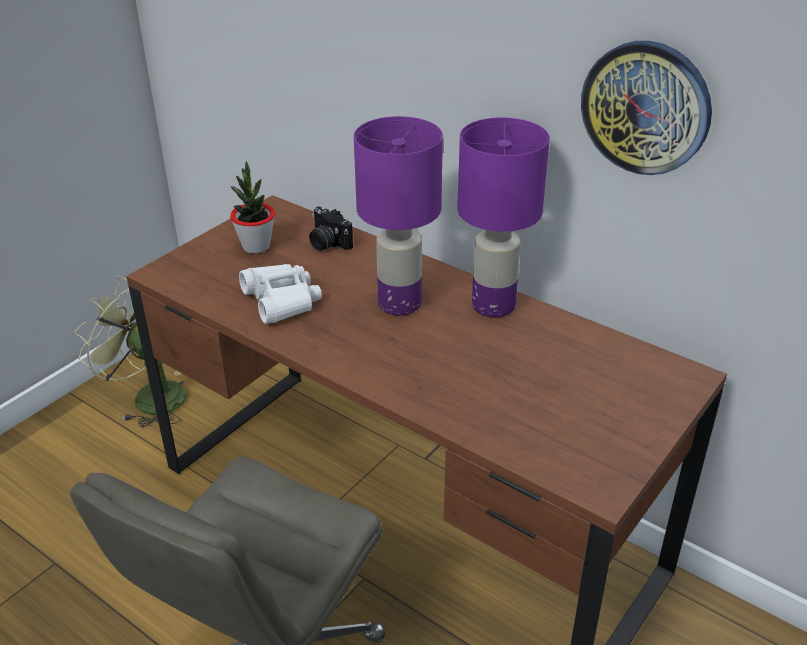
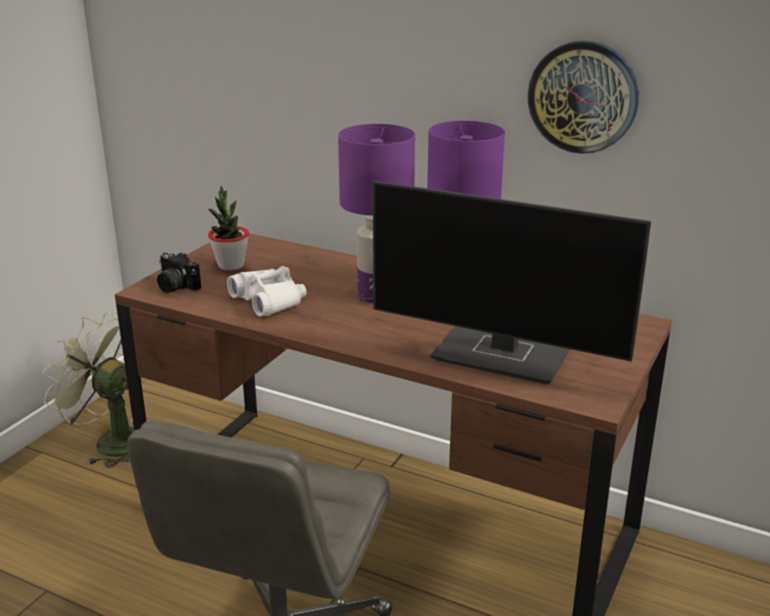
camera: 10 degrees left, 10 degrees down
(327, 243) = (296, 259): camera -> camera (175, 287)
(514, 407) = (504, 356): none -> monitor

